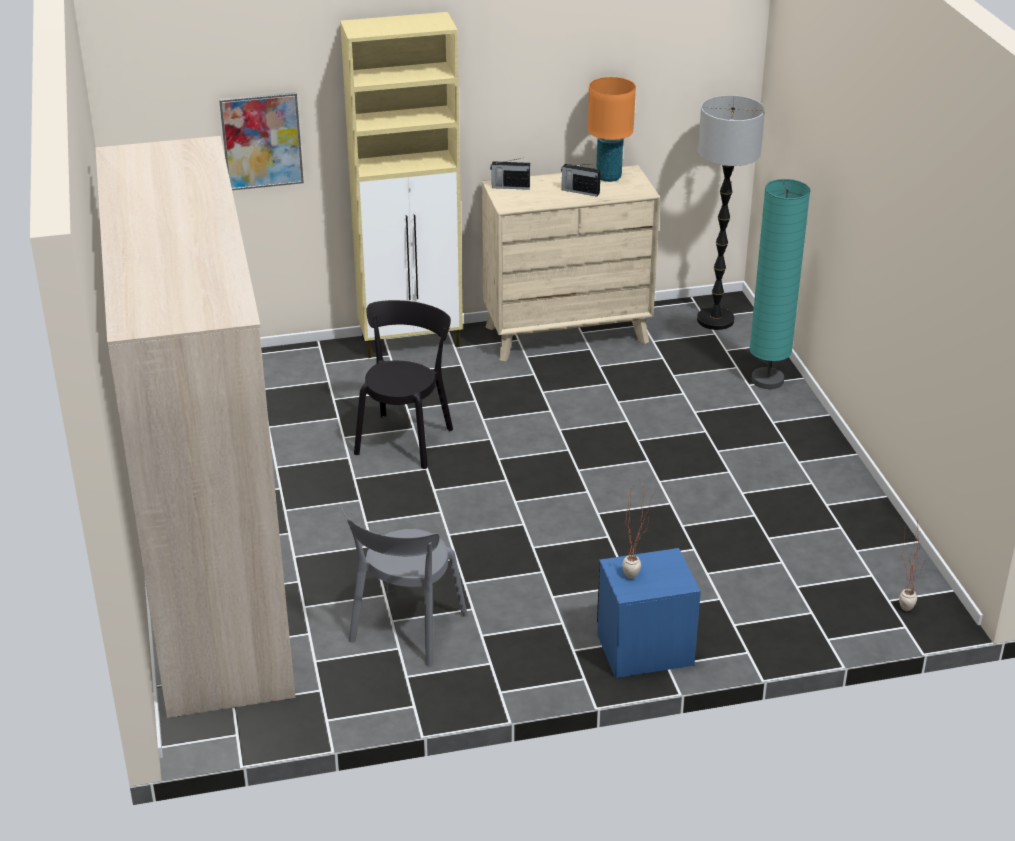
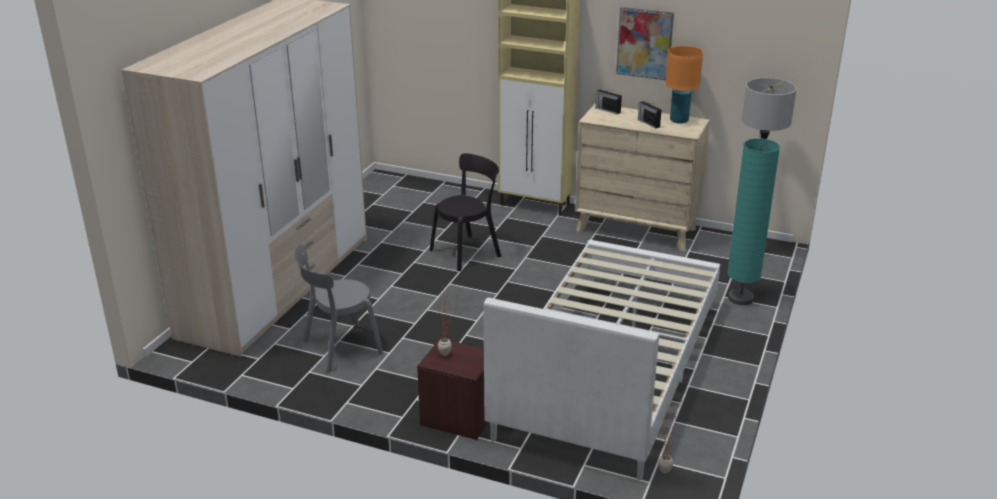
camera: 35 degrees right, 5 degrees down
(262, 141) = (458, 41): picture -> picture (644, 43)
(645, 649) = (458, 417): blue nightstand -> brown nightstand
(731, 518) = (611, 367): none -> white bed

